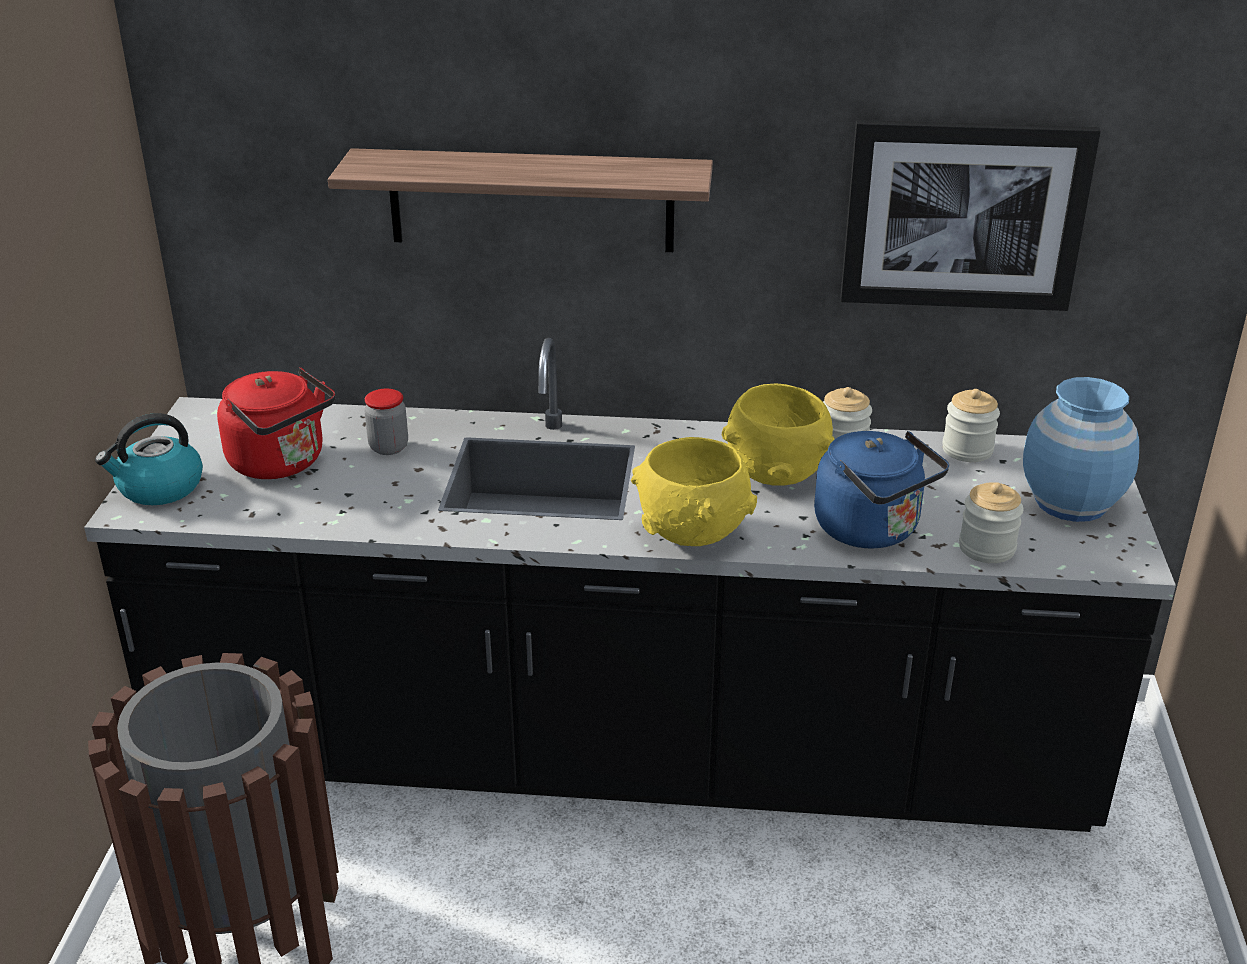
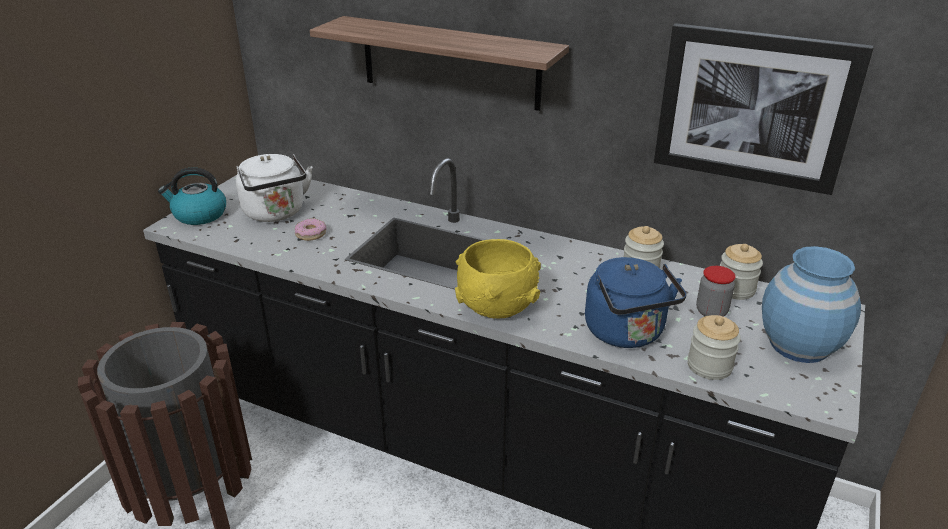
camera: 20 degrees right, 0 degrees up
(282, 463) = (276, 213): red kettle -> white kettle
(360, 484) = (310, 234): none -> donut
(388, 447) = (344, 215): jar -> jar (711, 311)
(775, 474) = (580, 279): yellow bowl -> none

